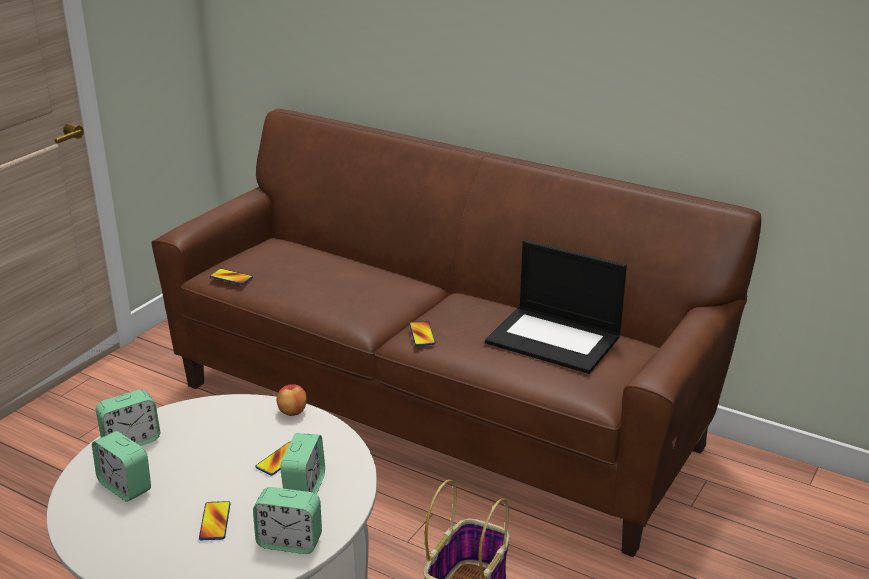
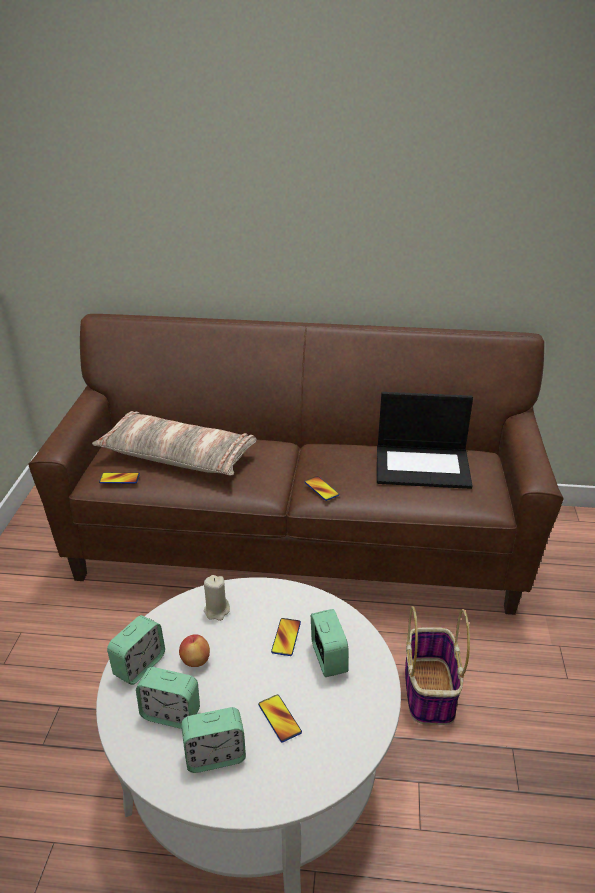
camera: 25 degrees left, 5 degrees up
(237, 418) = (217, 611): none -> beige candle
(289, 542) = (357, 713): alarm clock -> alarm clock (215, 756)
(292, 412) = (259, 589): apple -> apple (195, 660)
(304, 270) = (177, 456): none -> pillow

